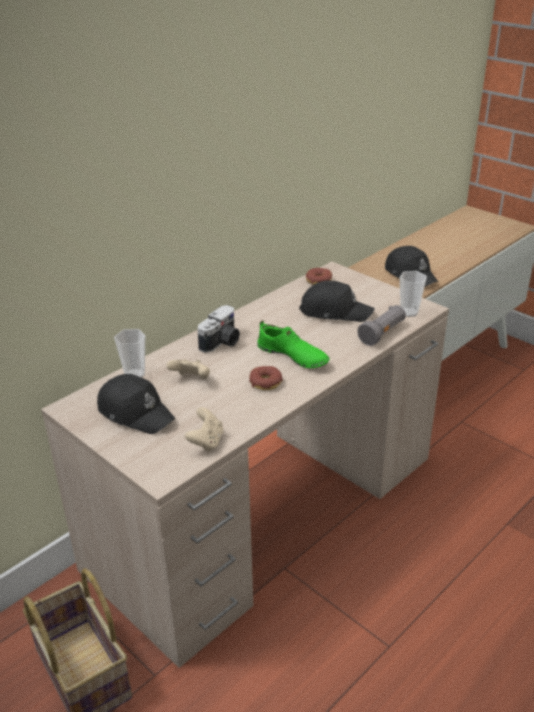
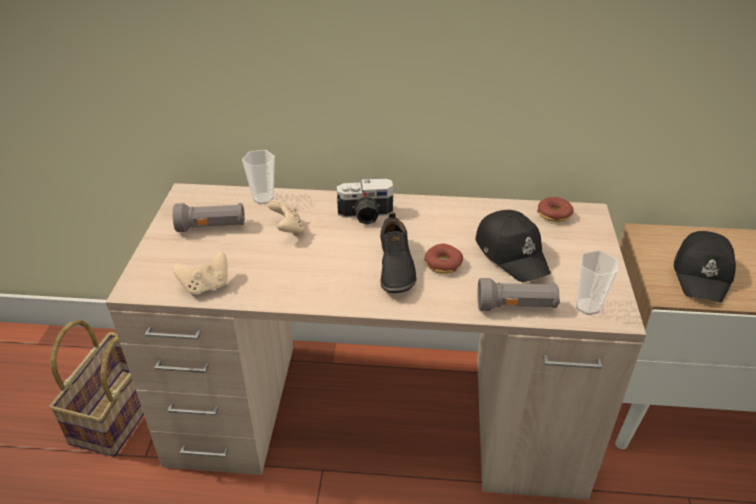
camera: 50 degrees right, 5 degrees up
(136, 412) = (212, 227): black cap -> grey flashlight
(265, 382) = (331, 273): donut -> donut (443, 264)
(292, 356) = (395, 267): green shoe -> black shoe

